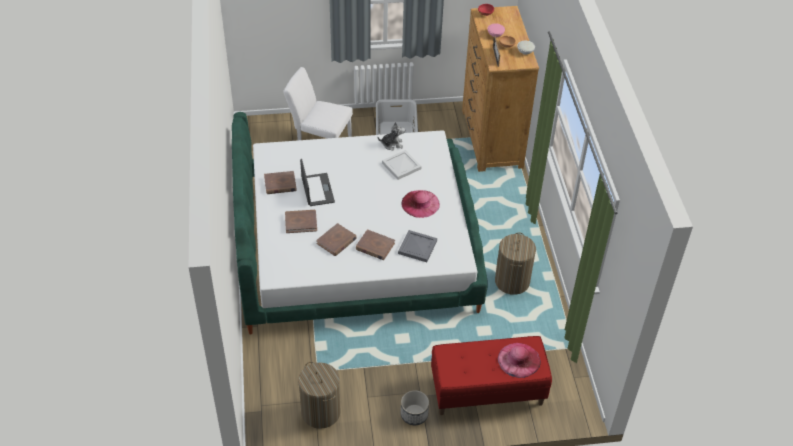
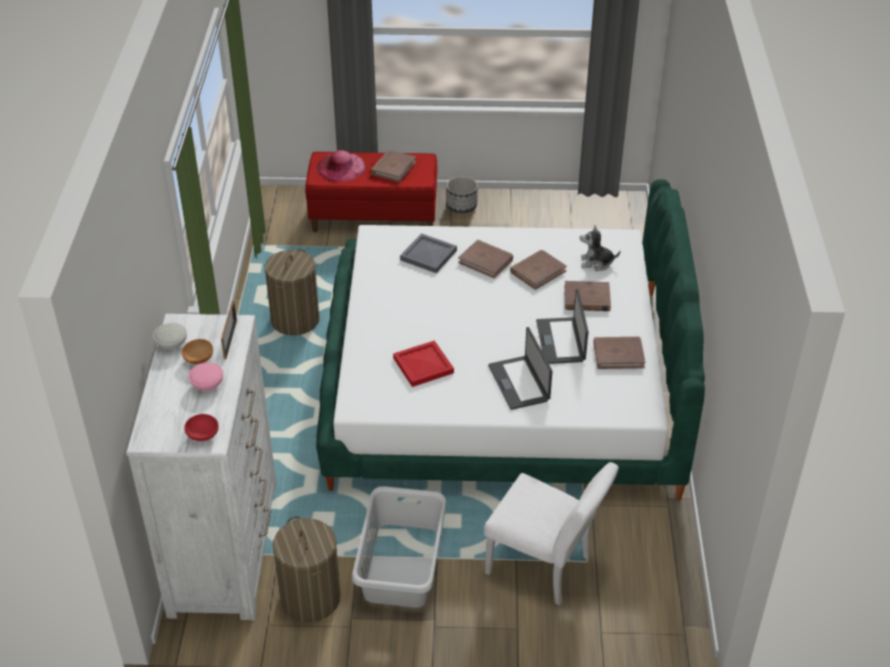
camera: 170 degrees left, 5 degrees down
(321, 412) = (564, 216): laundry basket -> laundry basket (310, 598)
(341, 161) = (519, 383): none -> laptop
(392, 144) = (430, 403): plush toy -> plush toy (596, 263)
(400, 166) = (424, 366): white tray -> red tray
(420, 203) = (409, 308): pink hat -> none
(473, 364) = (393, 168): none -> brown book
(491, 139) = (225, 547): brown dresser -> white dresser

